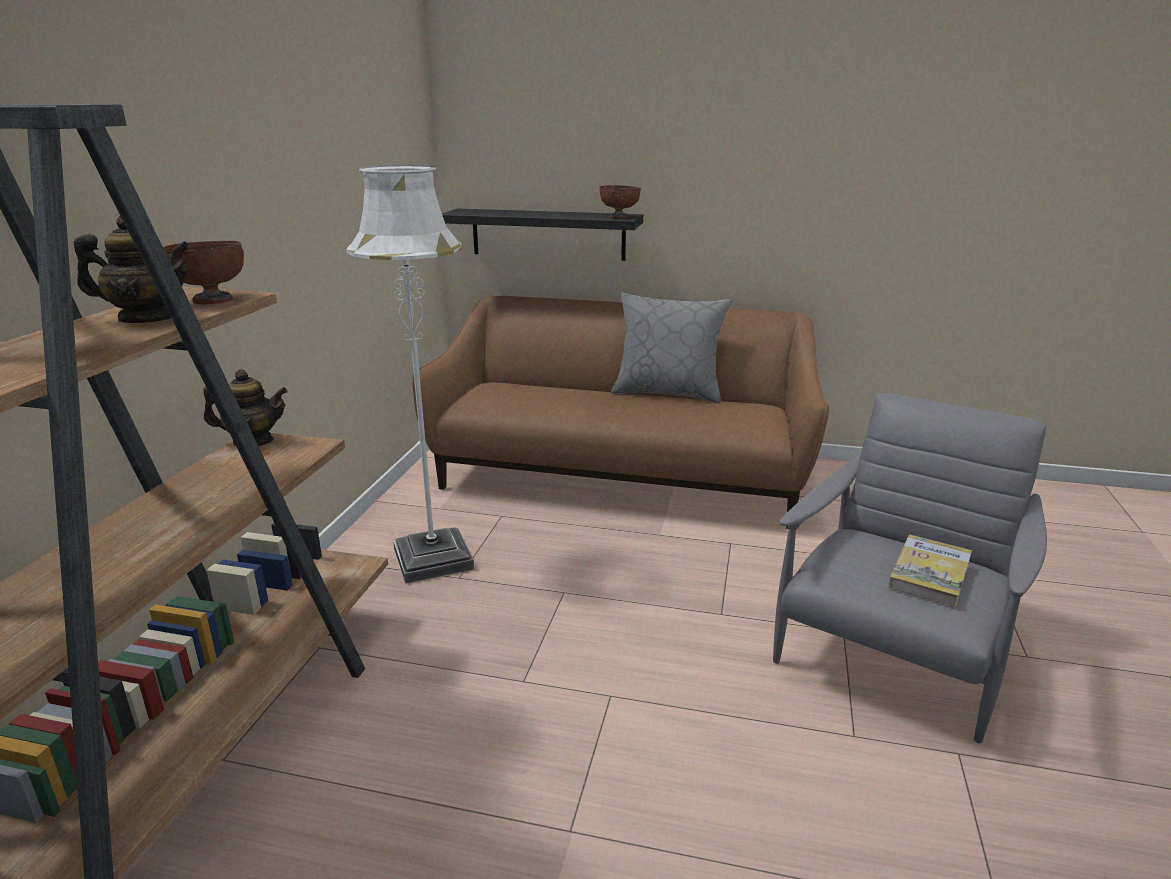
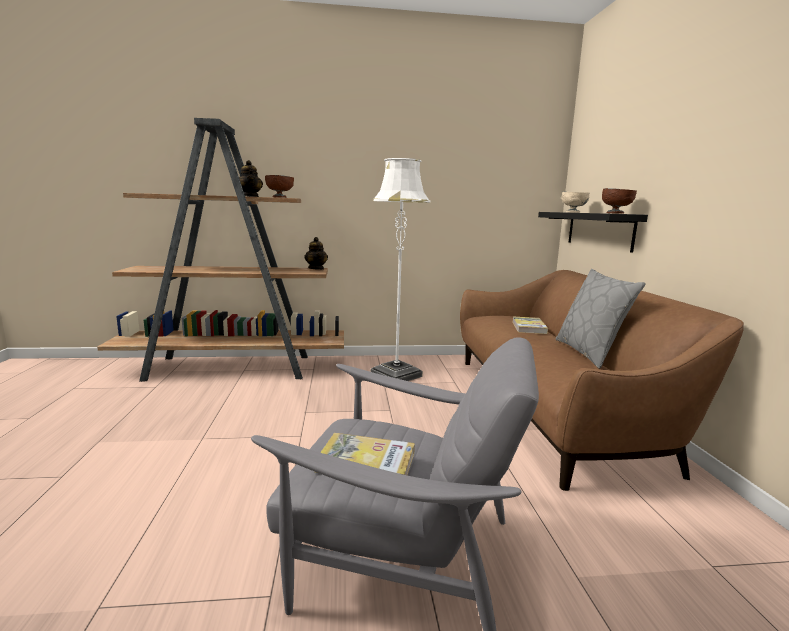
camera: 70 degrees right, 10 degrees down
(522, 214) = (573, 212): none -> beige bowl
(554, 392) = (529, 327): none -> book

